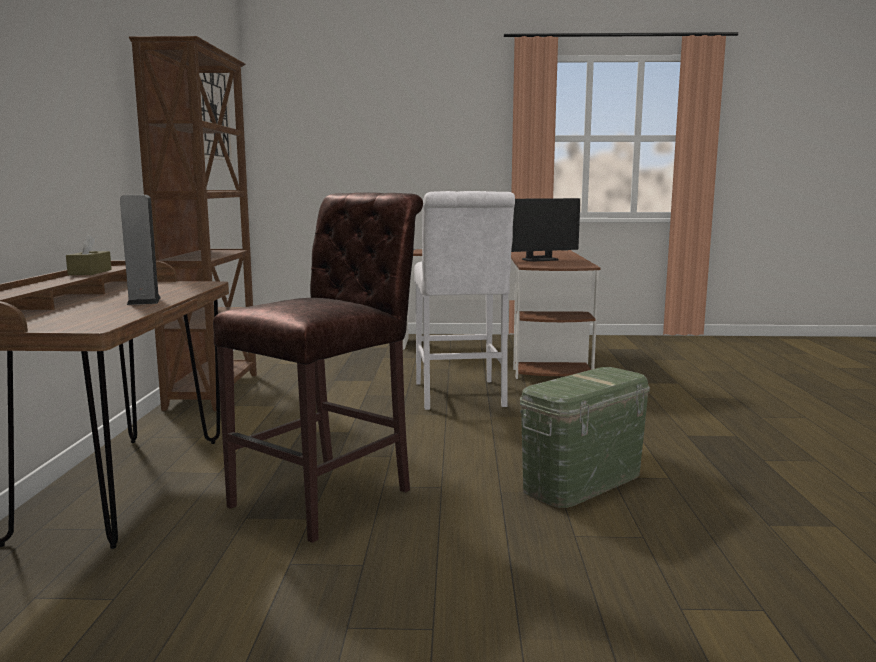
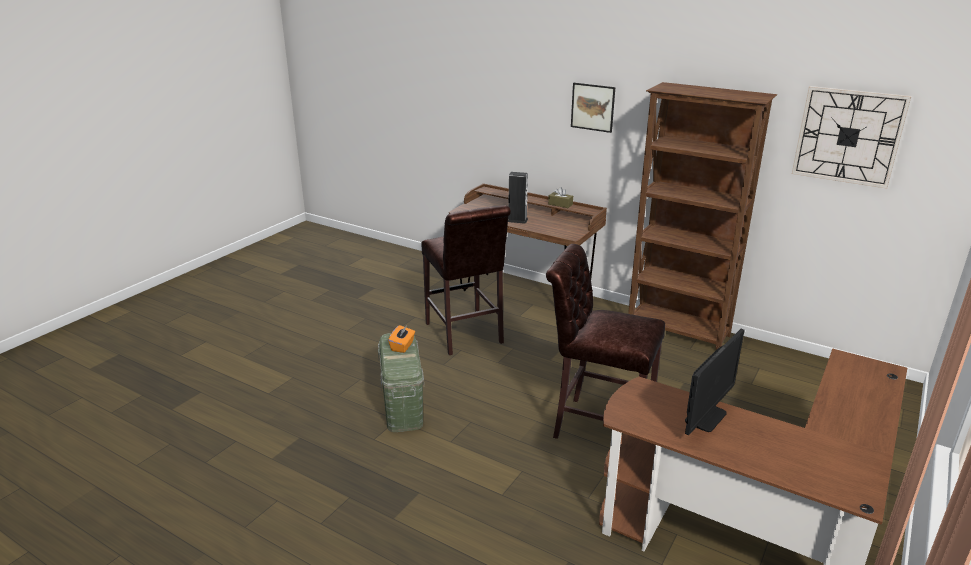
camera: 120 degrees right, 15 degrees up
(61, 75) = (592, 107): none -> picture
(459, 396) = (597, 425): white stool -> brown stool
(540, 260) = (705, 417): monitor -> monitor turned 150 degrees counterclockwise
(569, 382) = (402, 346): none -> orange tissue box

